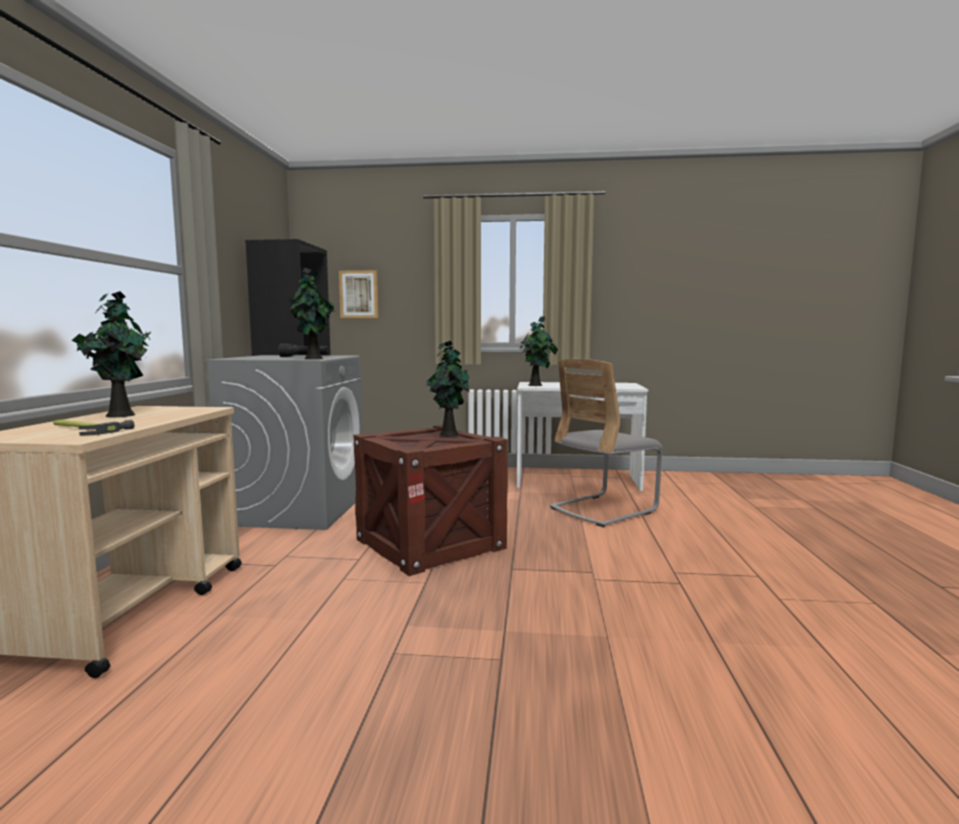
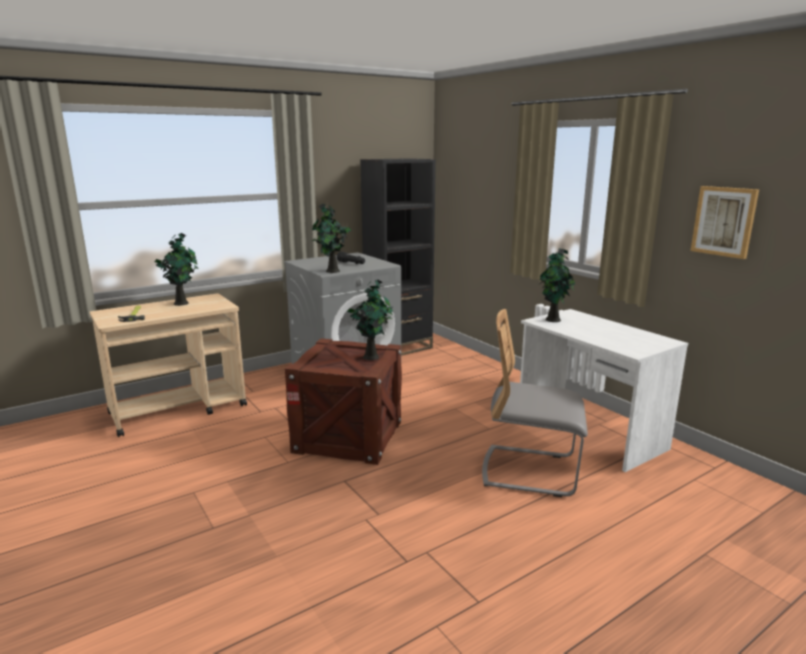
camera: 50 degrees right, 10 degrees up
(359, 294) = (470, 196): picture -> picture (724, 221)

